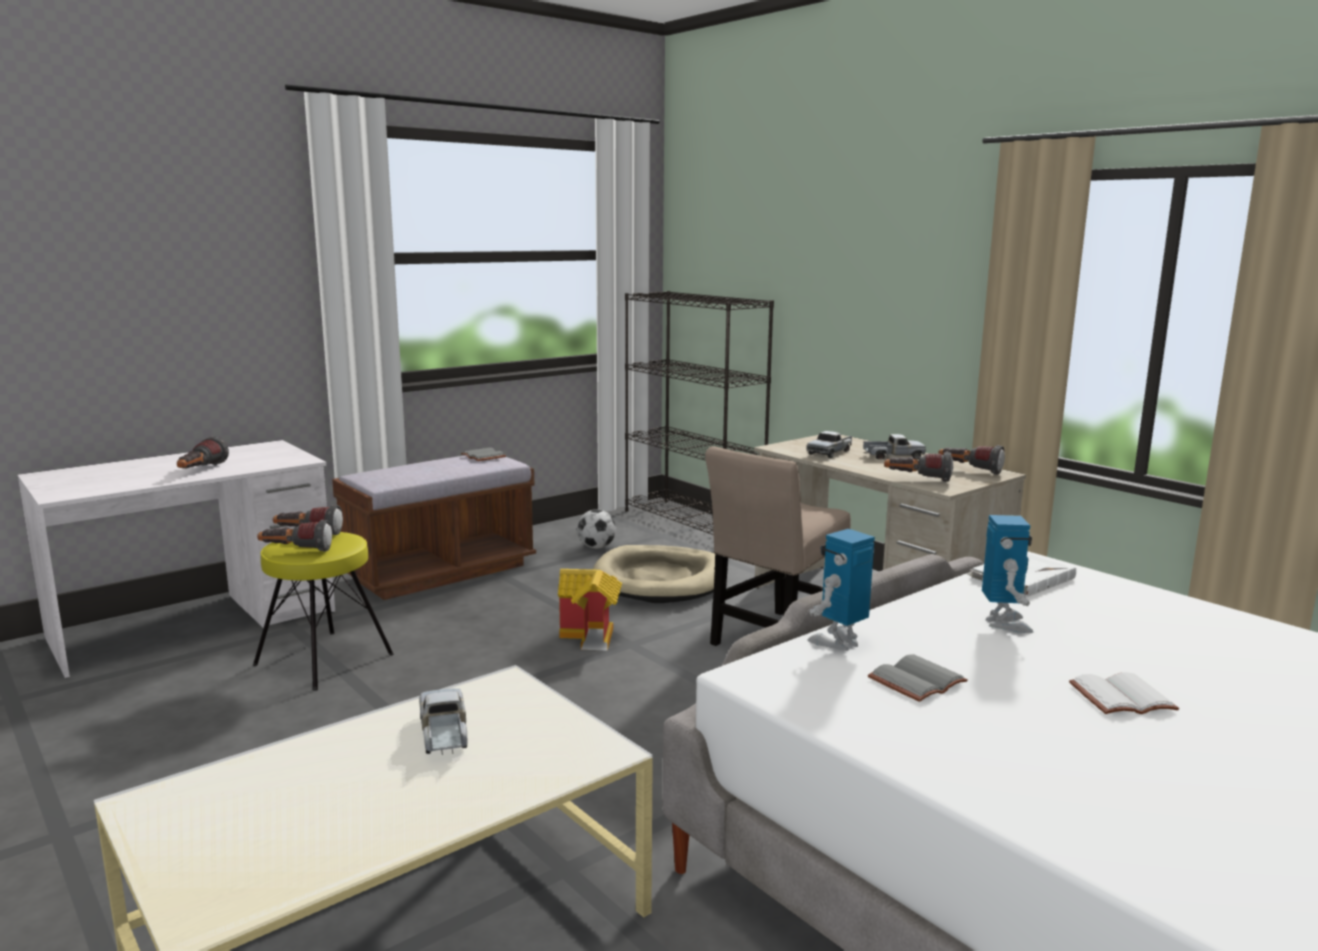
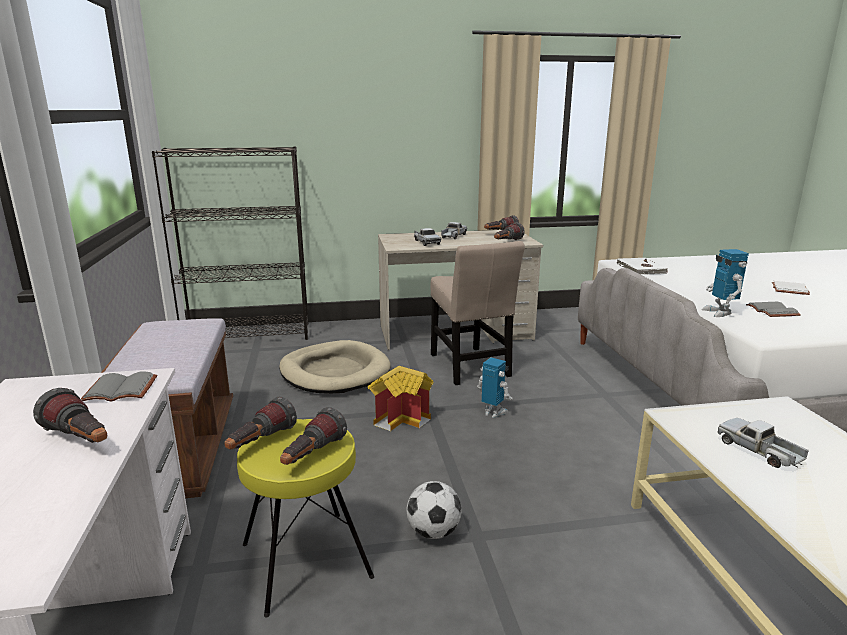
camera: 60 degrees left, 5 degrees up
(444, 733) = (759, 451): toy truck -> toy truck turned 45 degrees clockwise
(484, 456) = (168, 325): grey book -> grey book (122, 389)
(596, 547) = (237, 375): football -> football (433, 532)
(1004, 623) = (700, 284): toy robot -> toy robot (493, 413)

